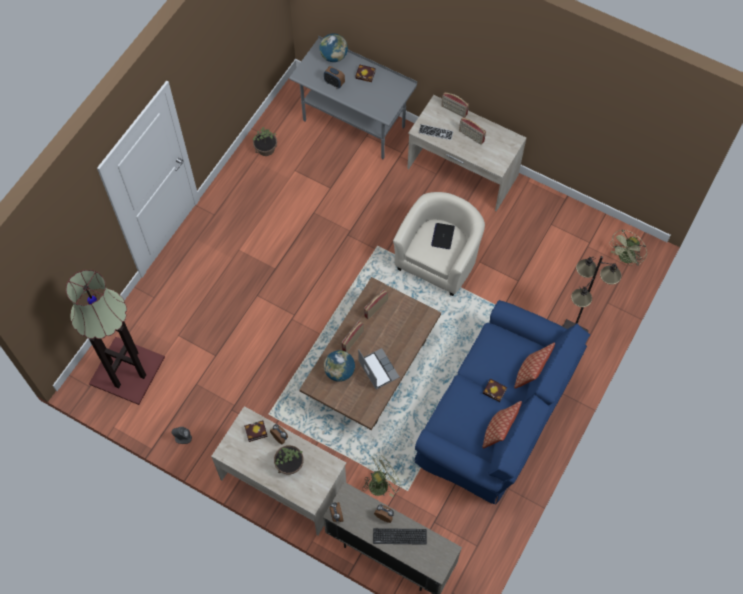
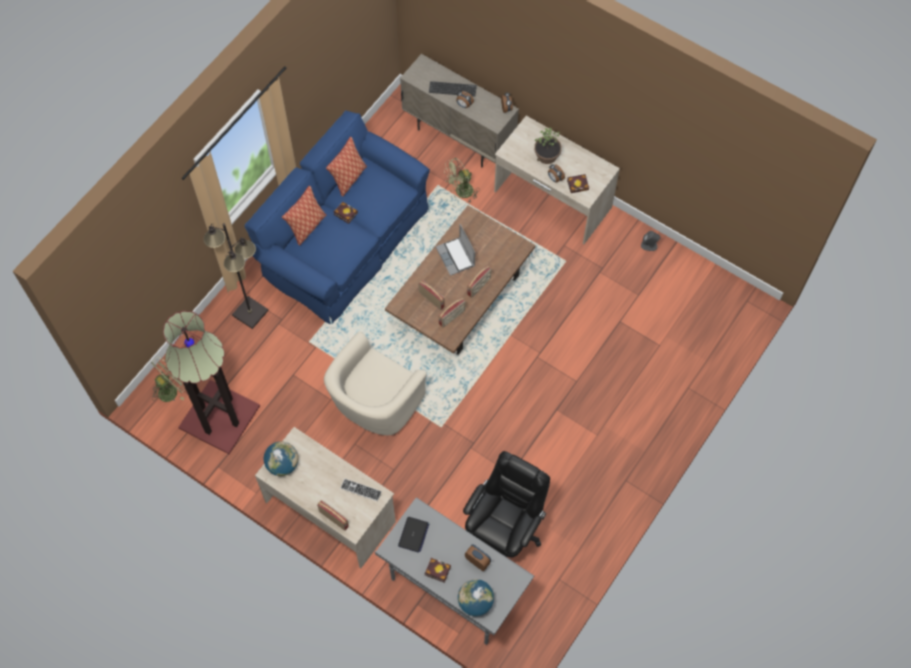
camera: 175 degrees left, 0 degrees up
(127, 369) = (710, 314): floor lamp -> floor lamp (220, 418)
(266, 148) = (565, 563): potted plant -> none
(316, 169) = (504, 530): none -> black office chair
(339, 371) = (494, 257): globe -> globe (282, 464)
(443, 236) = (370, 389): laptop -> laptop (413, 535)
(471, 136) = (319, 481): radio -> radio (432, 299)

